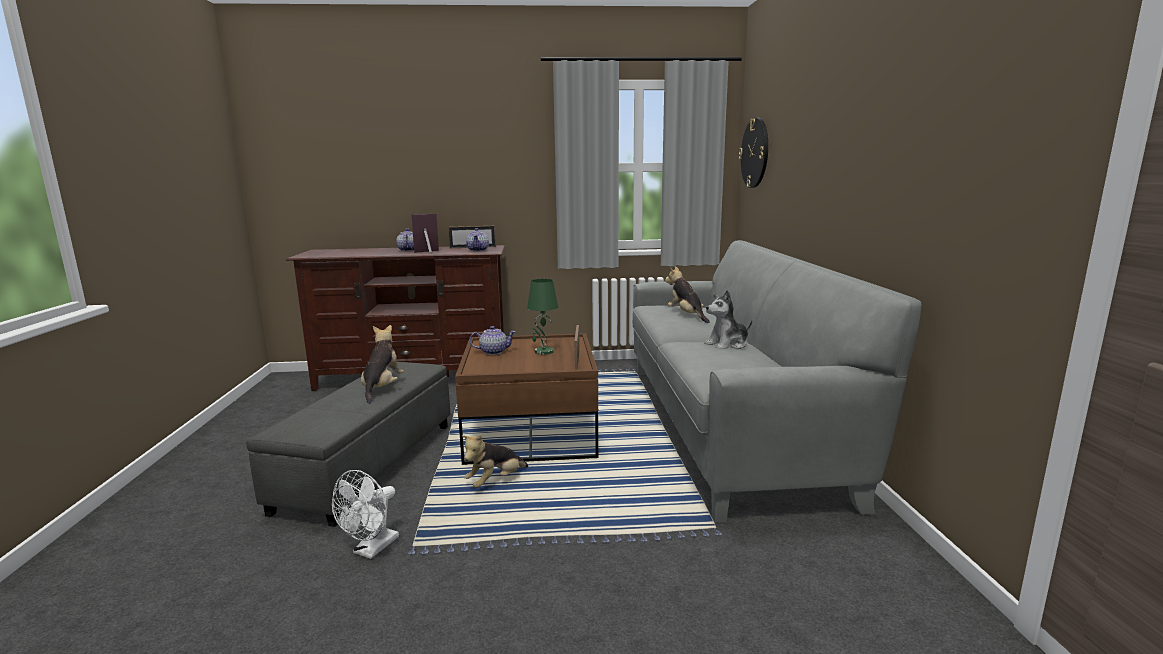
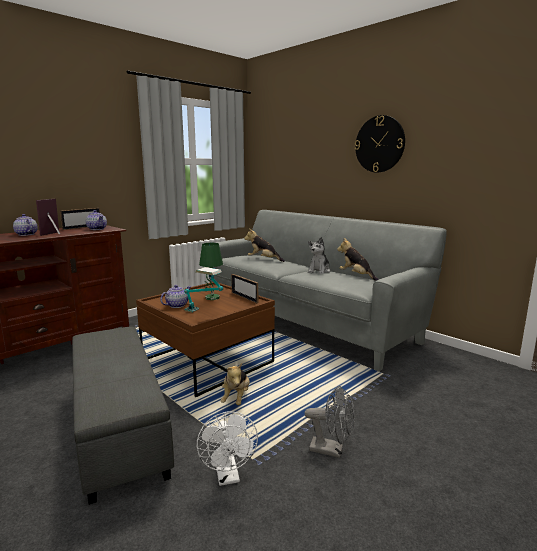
camera: 40 degrees left, 0 degrees up
(382, 388) = (120, 354): plush toy -> plush toy (356, 276)
(494, 579) = (331, 450): none -> grey fan
(499, 366) = (204, 313): none -> table lamp
(755, 153) = (268, 154): wall clock -> wall clock (379, 144)

